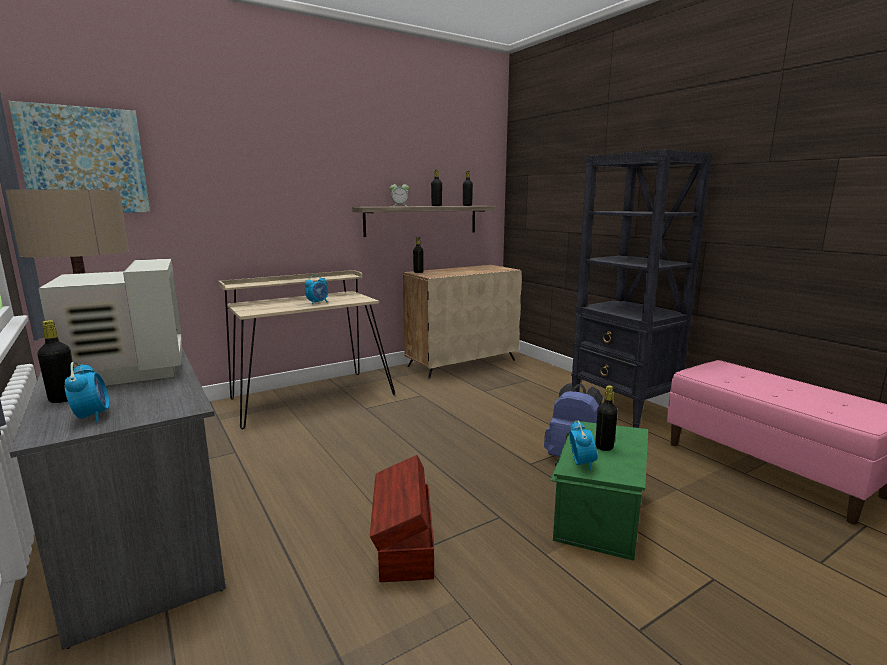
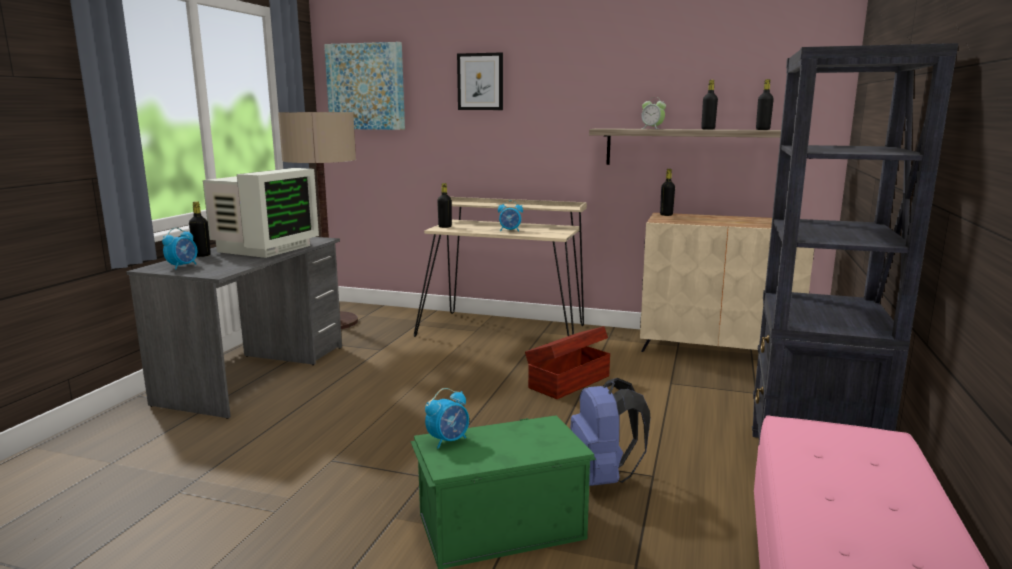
camera: 50 degrees right, 0 degrees up
(240, 162) = (480, 81): none -> picture
(404, 543) = (338, 452): brown storage box -> brown storage box (568, 382)
(604, 447) = (504, 442): black bottle -> black bottle (445, 227)

